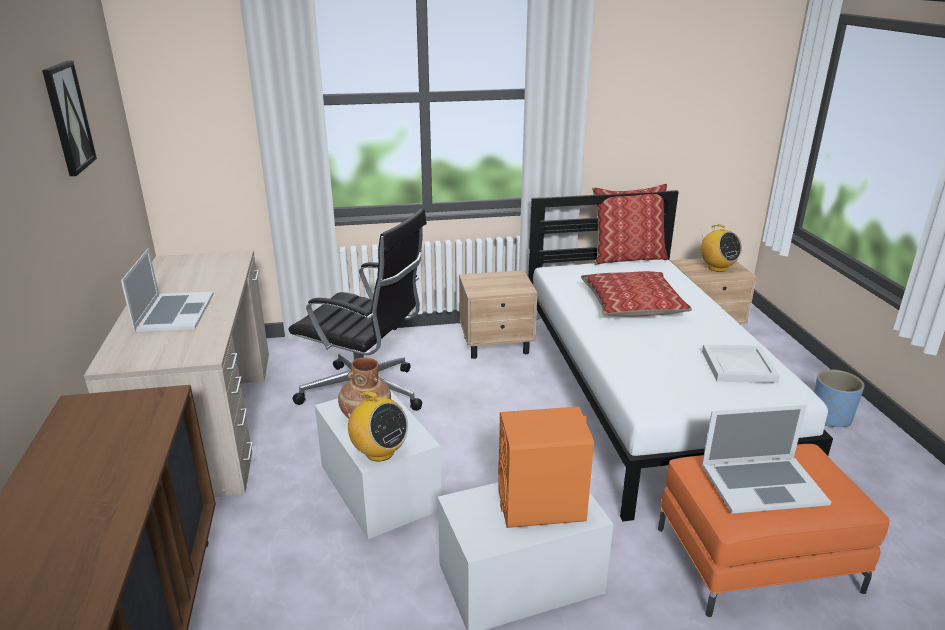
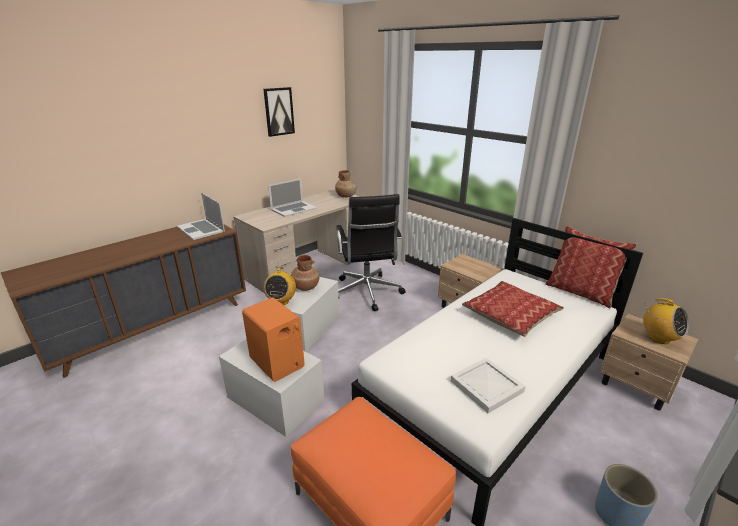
camera: 55 degrees right, 0 degrees up
(208, 259) = (346, 196): none -> brown vase
(717, 268) = (659, 338): radio -> radio turned 60 degrees counterclockwise
(762, 483) = (355, 443): laptop -> laptop (201, 229)

